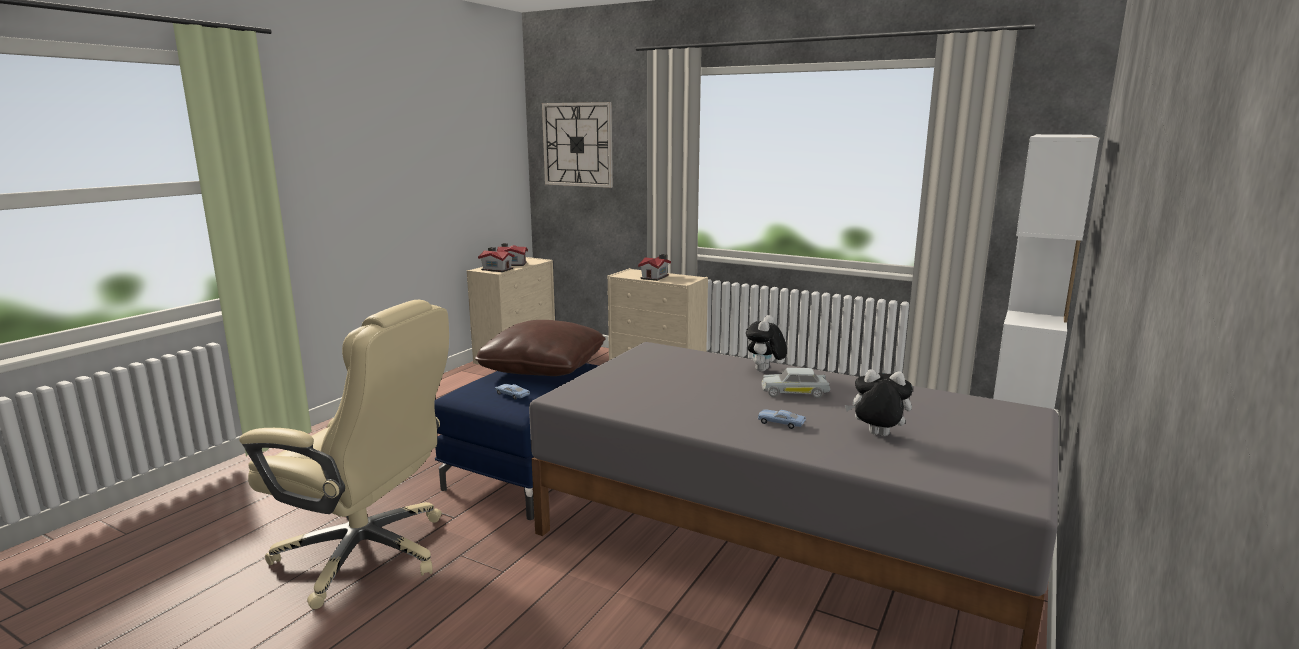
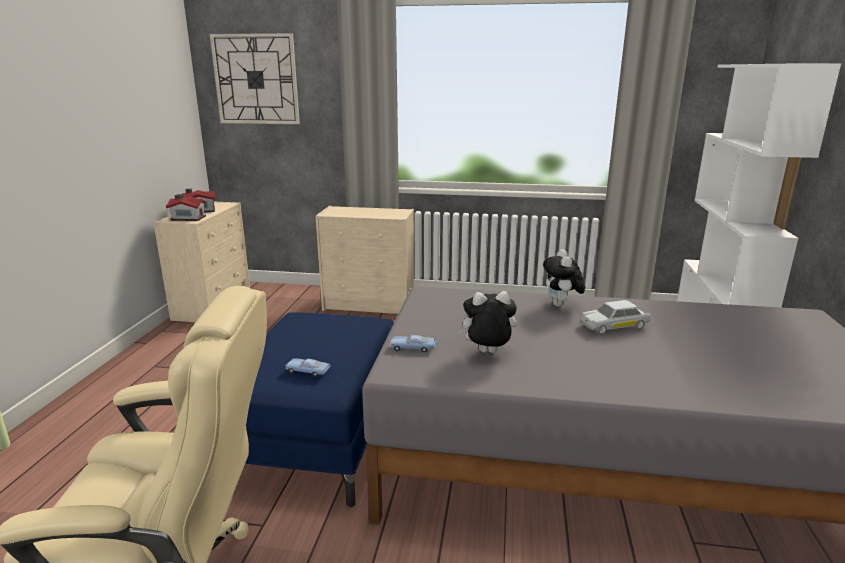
camera: 20 degrees left, 5 degrees up
(543, 368) = (313, 329): brown pillow -> none
(655, 277) = (365, 213): toy house -> none
(780, 423) = (644, 366): blue toy car -> blue toy car (412, 348)
(877, 436) = (738, 365): plush toy -> plush toy (486, 353)

